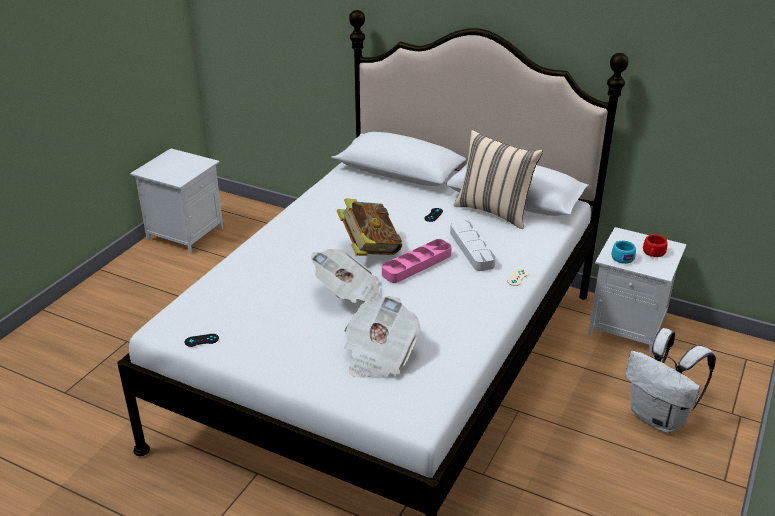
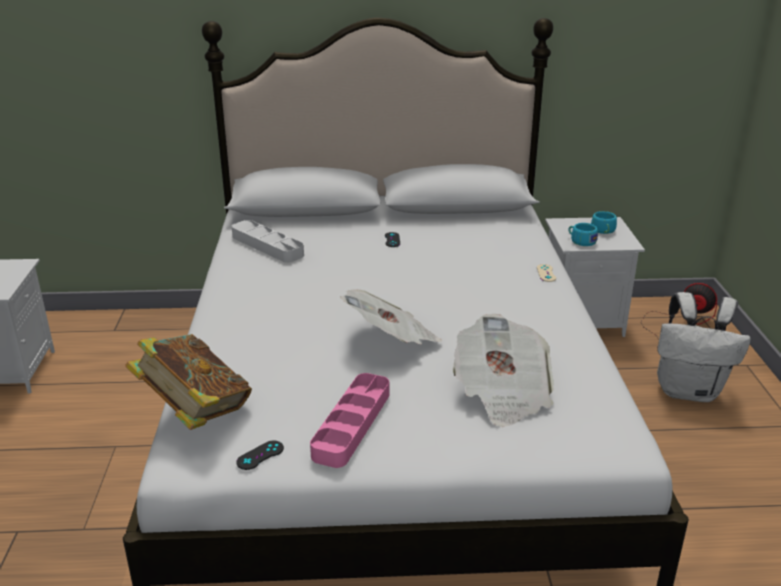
camera: 30 degrees left, 5 degrees down
(369, 249) = (361, 289): book -> book (195, 412)
(417, 264) = (433, 289): pink tray -> pink tray (352, 424)
(471, 249) = (470, 260): grey tray -> grey tray (267, 246)
(494, 211) = (450, 221): beige pillow -> none
(653, 253) = (603, 231): red cup -> turquoise cup
(720, 356) = (680, 320): none -> fan

